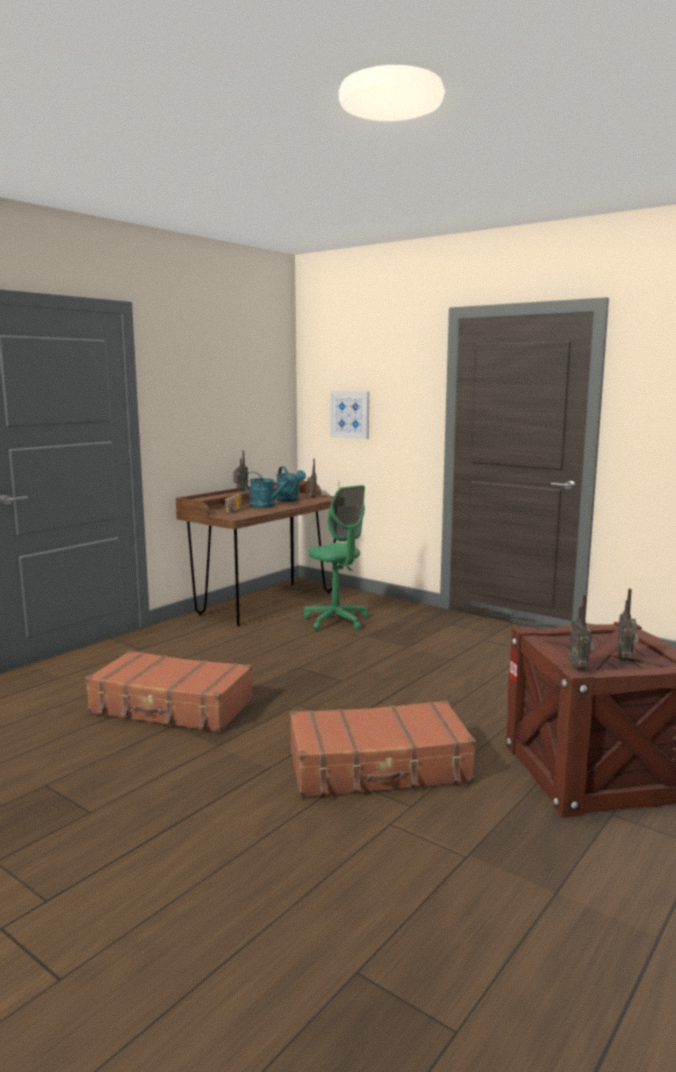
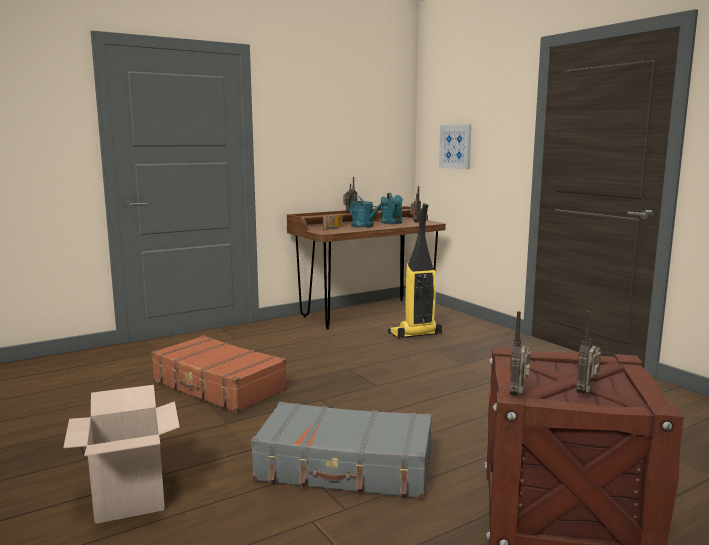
camera: 20 degrees right, 0 degrees up
(184, 842) = (129, 498): none -> cardboard box
(336, 621) = (415, 334): green office chair -> vacuum cleaner
(379, 767) = (345, 467): brown suitcase -> grey suitcase

